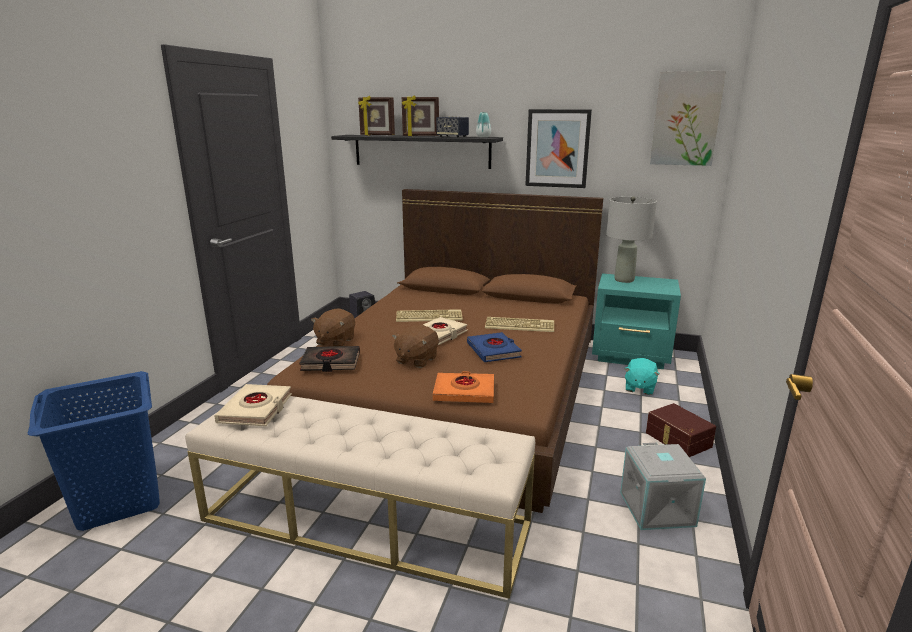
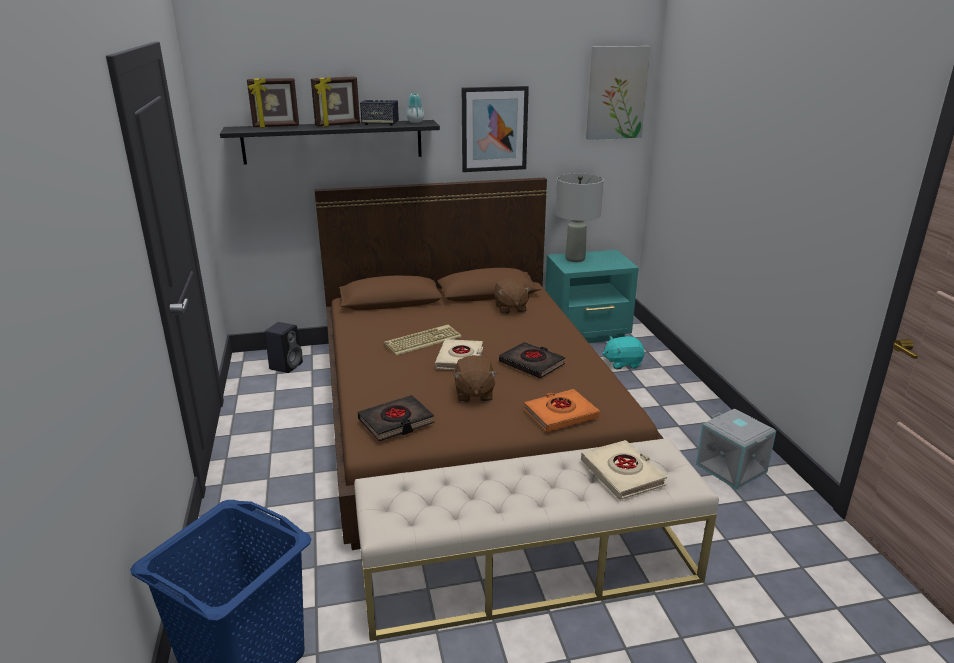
camera: 30 degrees left, 5 degrees up
(256, 409) = (404, 498): beige book -> beige book (622, 474)
(335, 341) = (361, 396): brown plush toy -> brown plush toy (510, 308)
(493, 351) = (532, 364): blue book -> black book
(520, 325) = (521, 329): keyboard -> none
(639, 388) = (622, 363): turquoise plush toy -> turquoise plush toy turned 90 degrees clockwise
(677, 440) = (693, 404): brown storage box -> none

